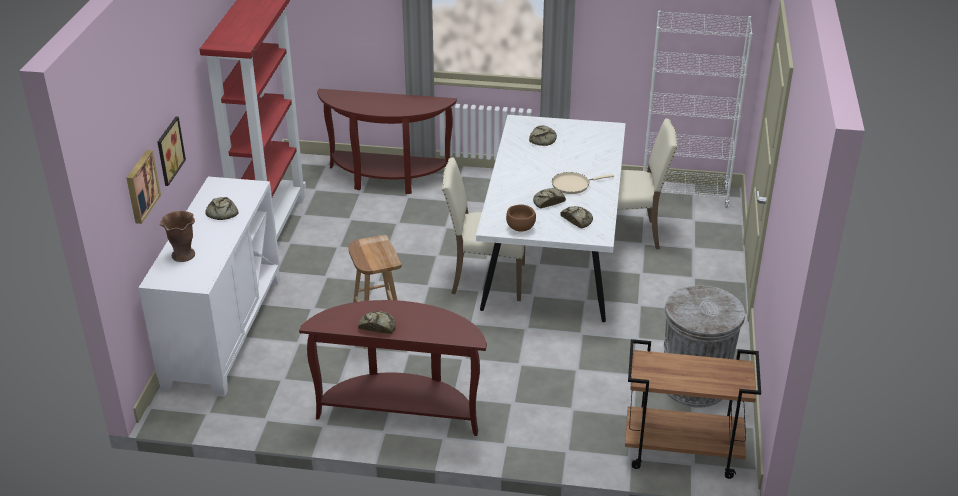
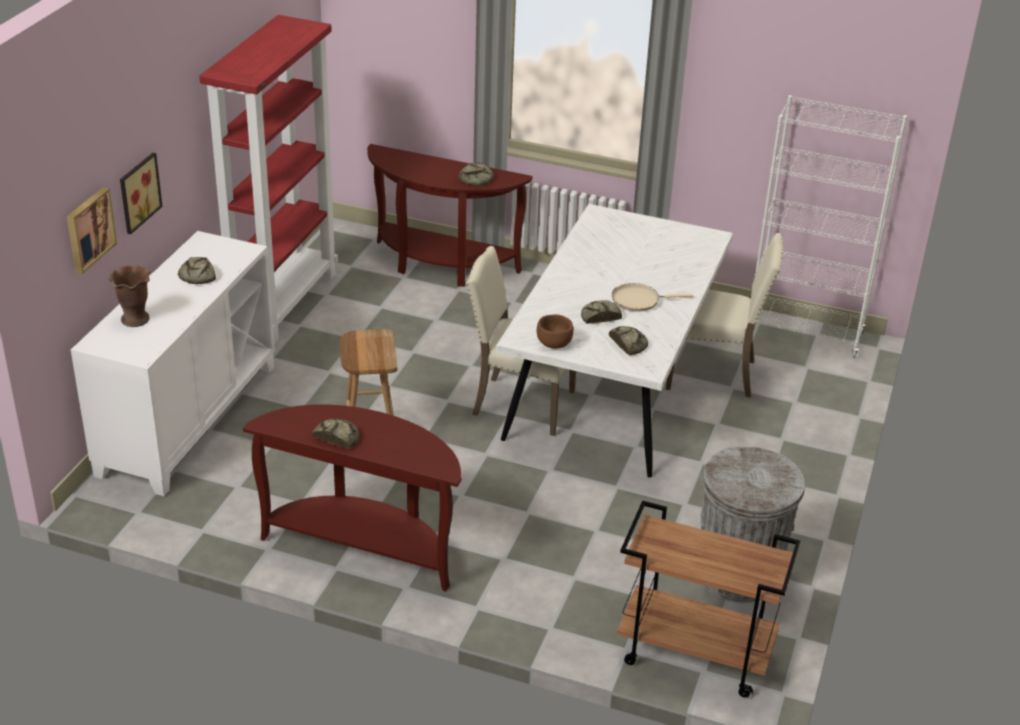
camera: 10 degrees right, 0 degrees up
(543, 139) = (622, 239): bread -> bread (477, 179)

